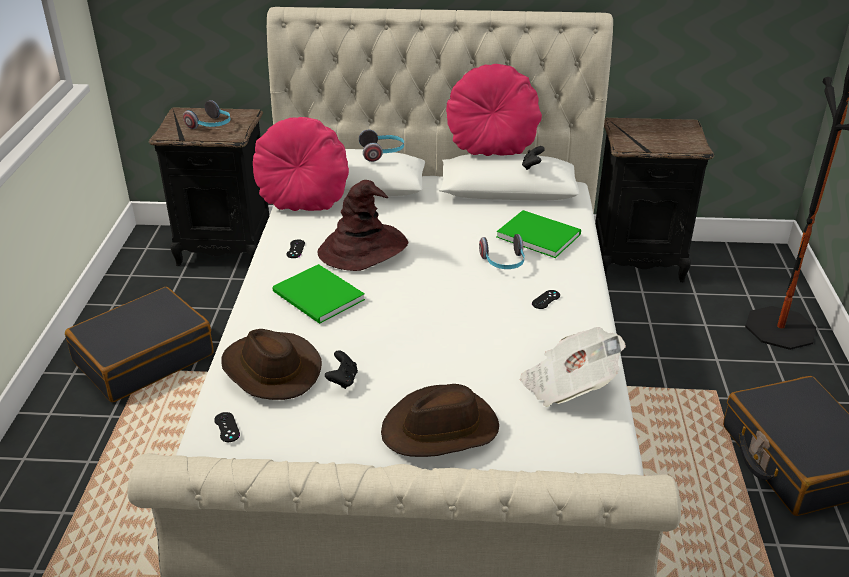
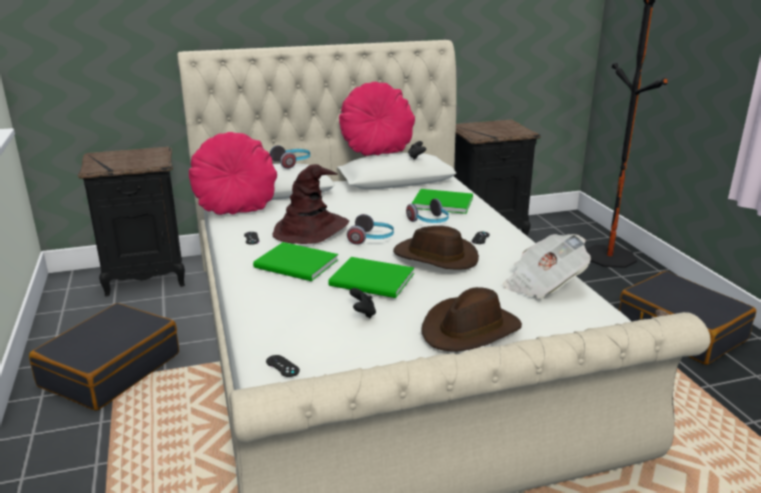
camera: 20 degrees left, 10 degrees down
(211, 126) = (132, 159): headphones -> headphones (372, 239)
(270, 369) = (292, 317): brown hat -> brown hat (435, 257)
(381, 338) = (373, 281): none -> green book

